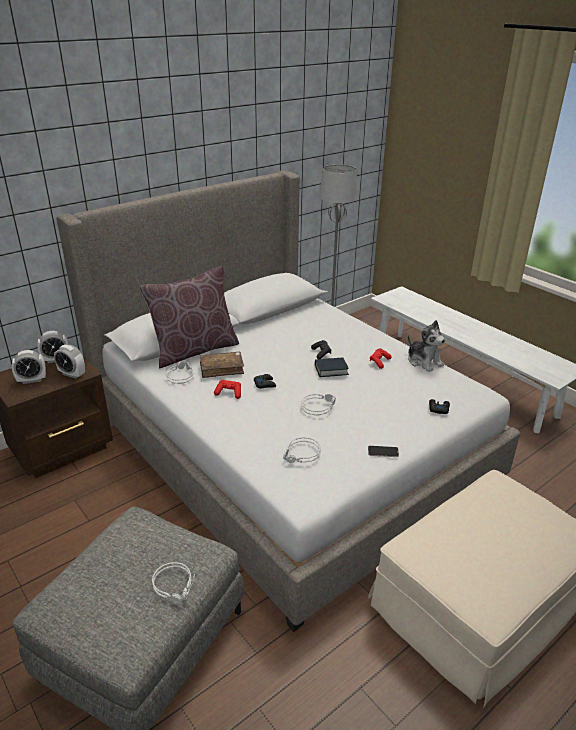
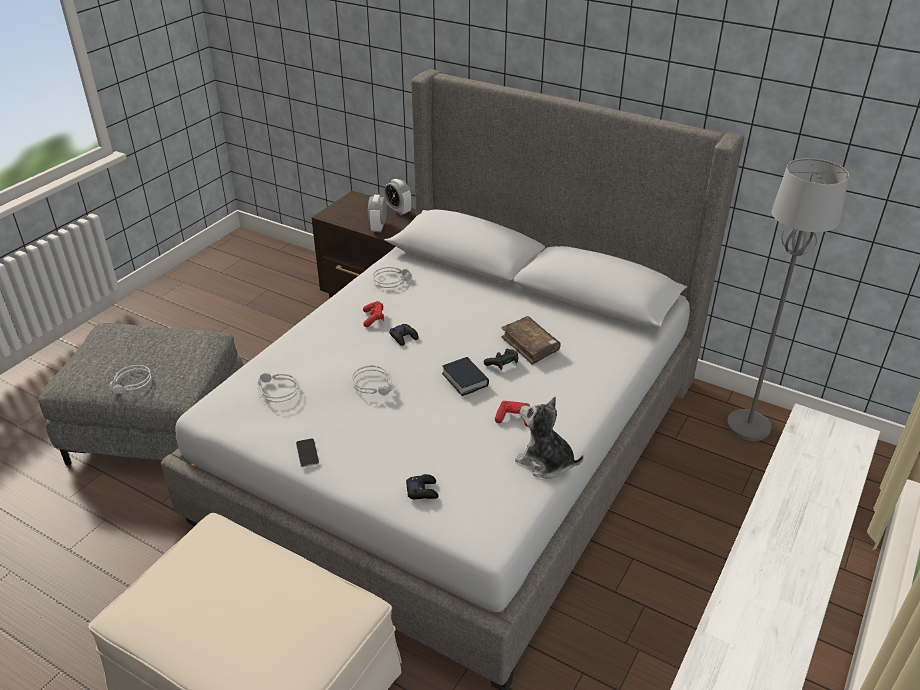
camera: 70 degrees right, 5 degrees up
(32, 380) = (357, 212): alarm clock -> none
(194, 350) = (449, 274): brown pillow -> none
(222, 369) = (419, 301): brown book -> brown book (530, 345)
(424, 361) = (545, 462): plush toy -> plush toy turned 90 degrees clockwise

